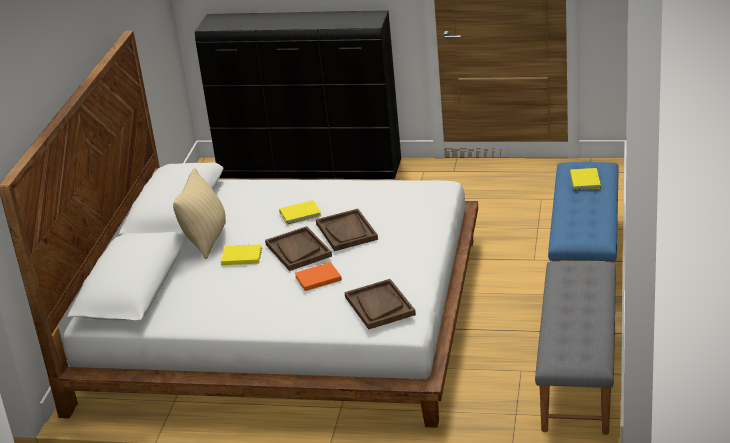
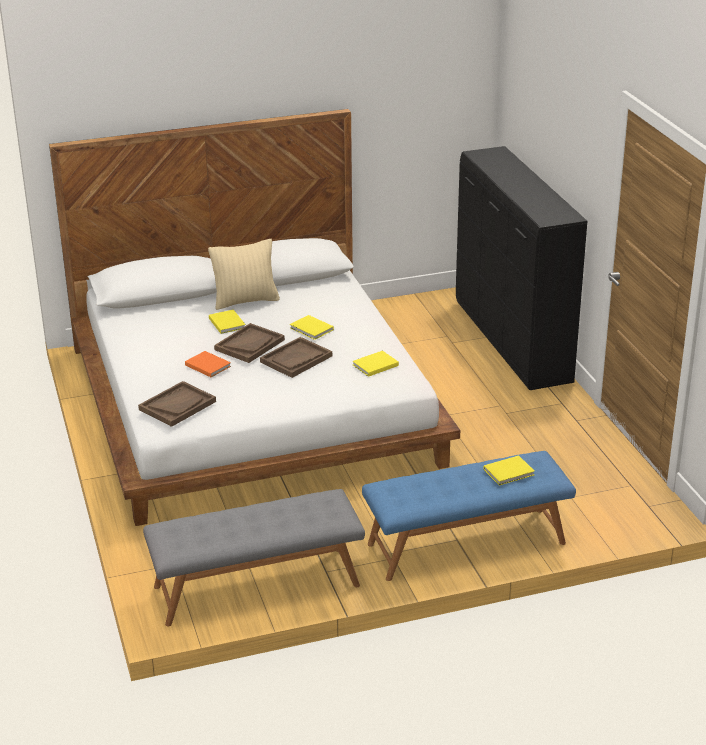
camera: 60 degrees right, 0 degrees up
(393, 196) = (374, 365): none -> yellow book

